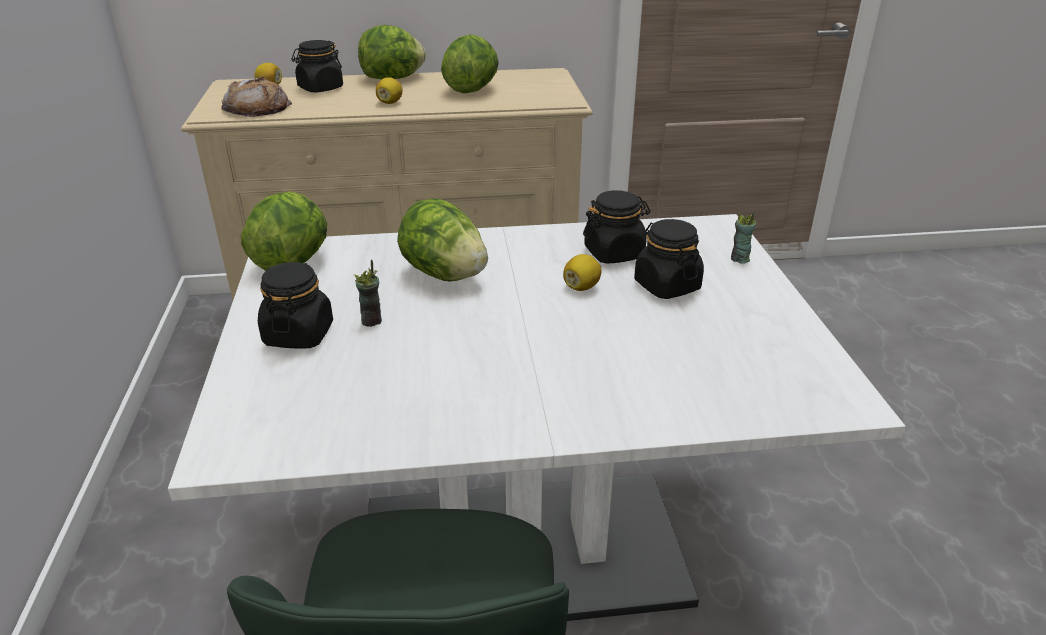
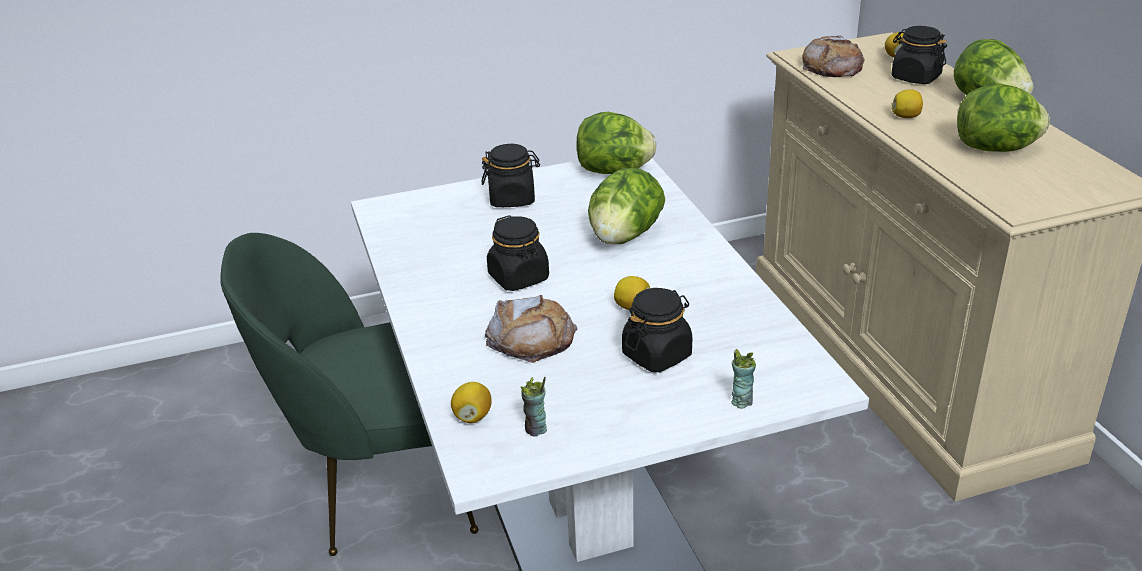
camera: 80 degrees right, 0 degrees up
(372, 321) = (539, 221): cup -> cup (536, 429)
(614, 253) = (711, 318): black jar -> black jar (519, 278)
(619, 350) = (531, 337): none -> bread
(762, 402) = (472, 416): none -> lemon

